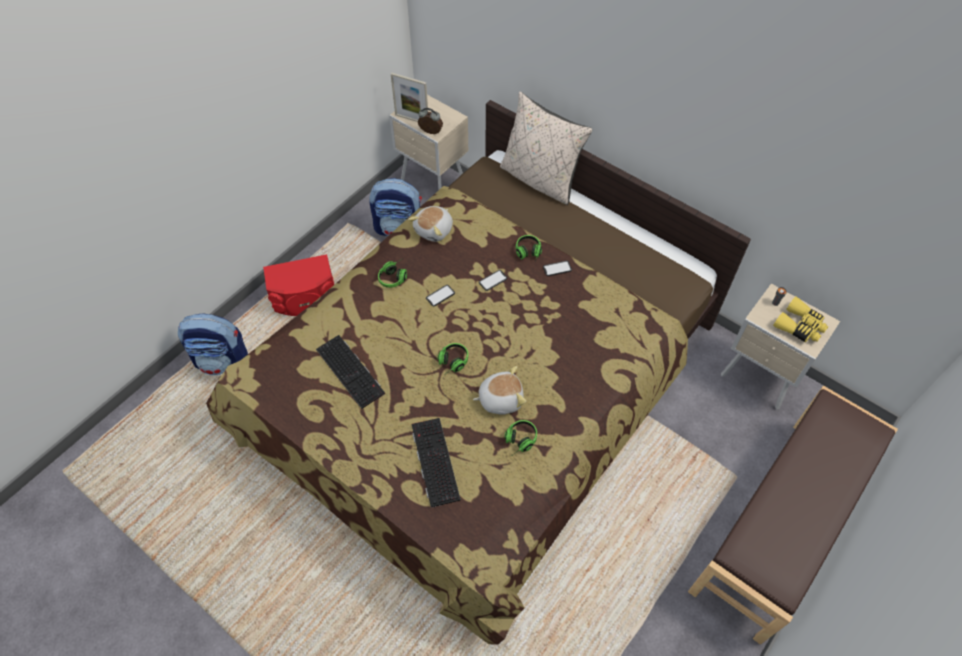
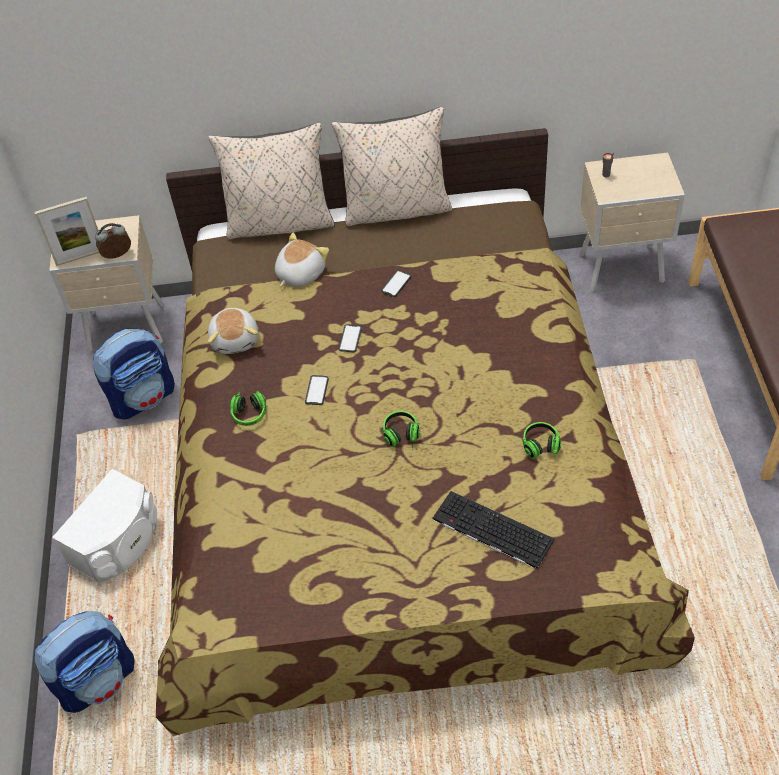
camera: 40 degrees left, 5 degrees down
(305, 299) = (119, 543): red speaker -> white speaker
(351, 371) = (315, 525): keyboard -> none
(500, 398) = (482, 429): plush toy -> plush toy (299, 273)
(528, 254) = (354, 291): headphones -> none
(616, 222) = (397, 209): none -> beige pillow
(799, 326) = (645, 178): yellow binoculars -> none

